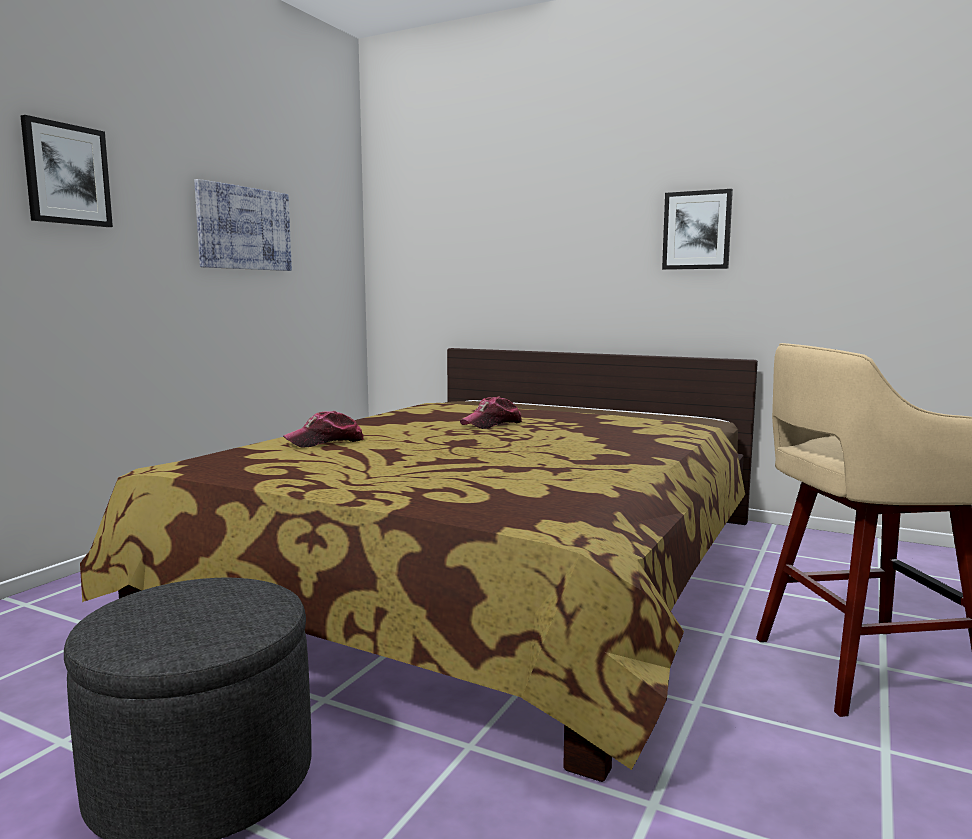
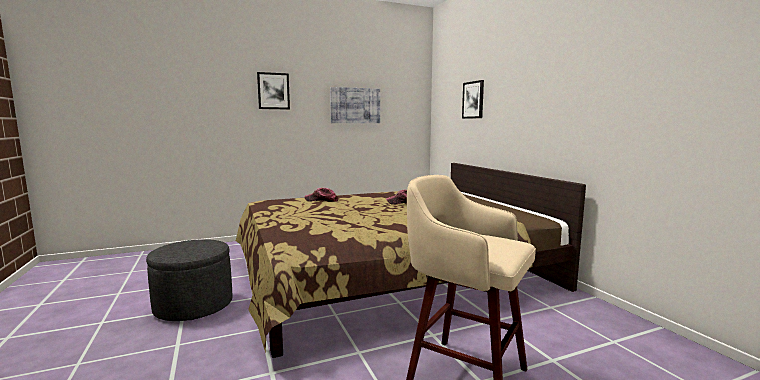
camera: 40 degrees right, 0 degrees up
(697, 230) = (561, 98): picture -> picture (473, 100)

